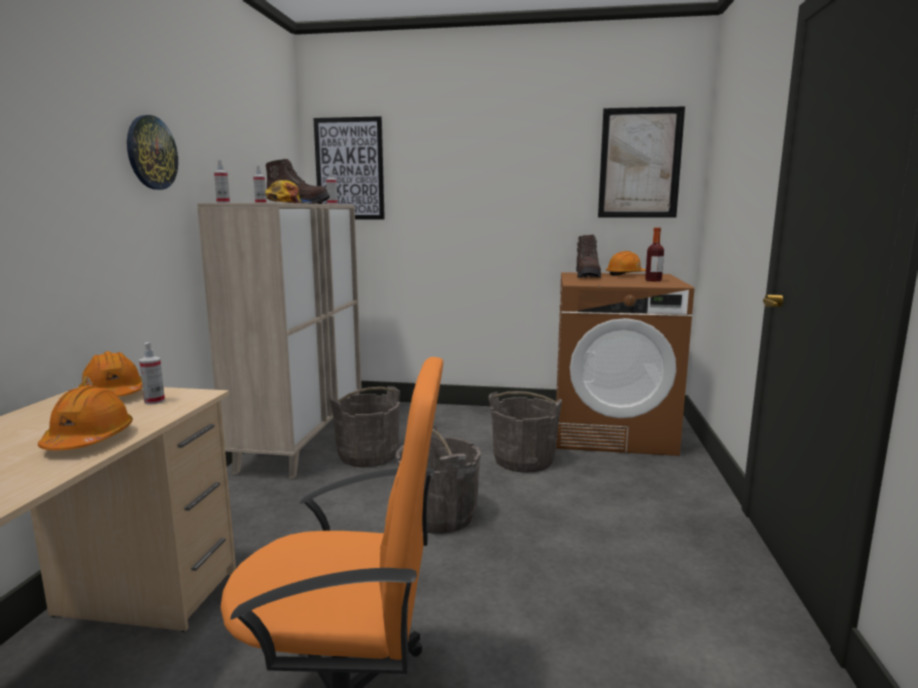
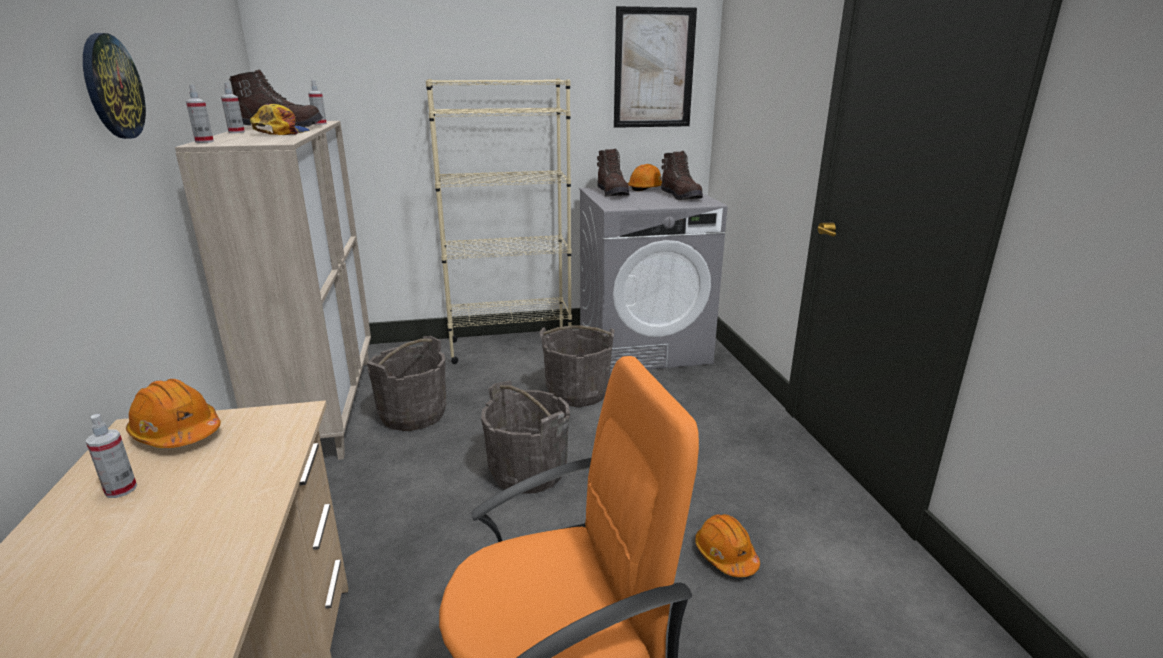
camera: 20 degrees left, 10 degrees up
(89, 440) = (222, 513): orange hard hat -> orange hard hat (725, 555)
(154, 401) = (247, 434): spray bottle -> spray bottle (121, 489)
(349, 169) = (320, 72): picture -> none
(482, 416) = (510, 347): none -> beige bookcase
(612, 432) = (643, 346): brown washing machine -> grey washing machine
(653, 280) = (681, 196): bottle -> brown boot

